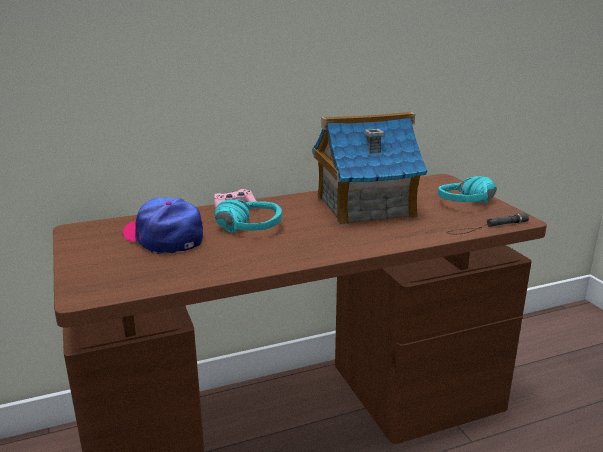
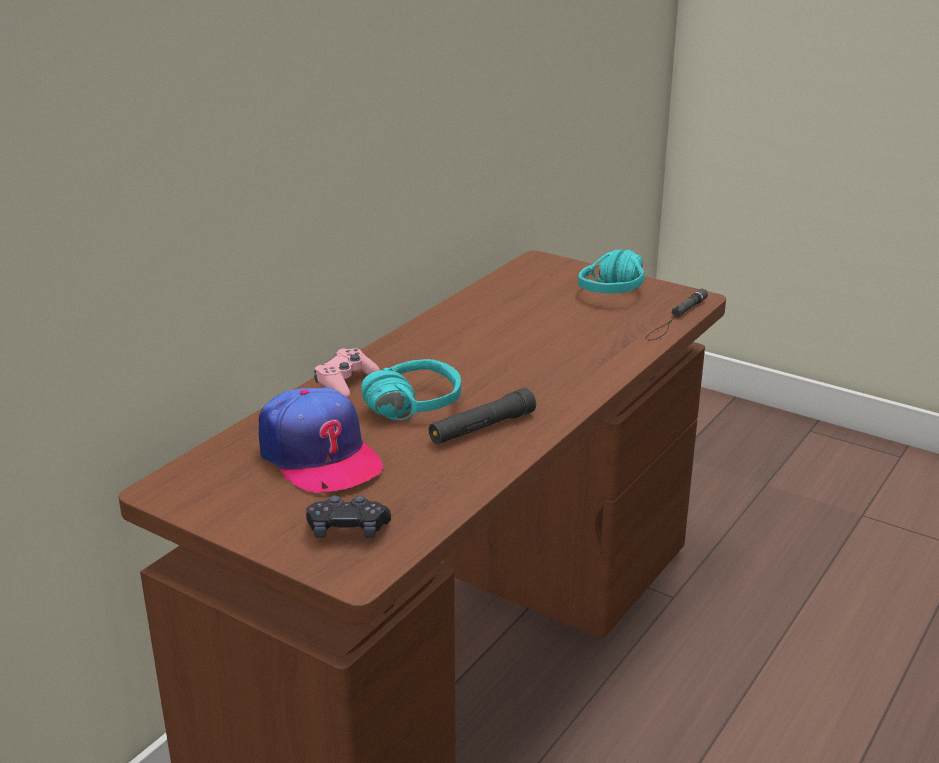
camera: 35 degrees left, 5 degrees up
(115, 274) = (347, 530): none -> black game controller
(164, 236) = (319, 456): cap -> cap turned 135 degrees counterclockwise
(267, 249) = (482, 428): none -> black flashlight
(364, 207) = (507, 330): toy house -> none

